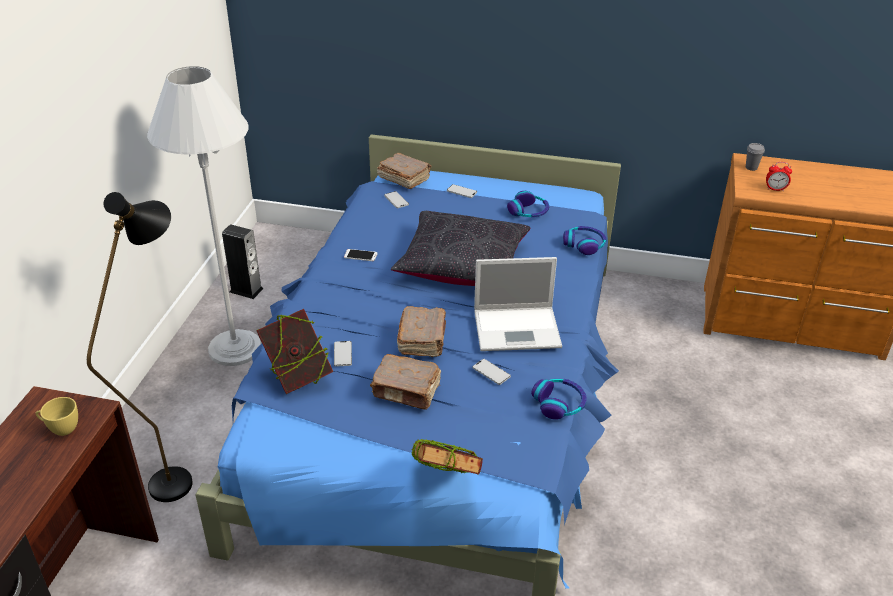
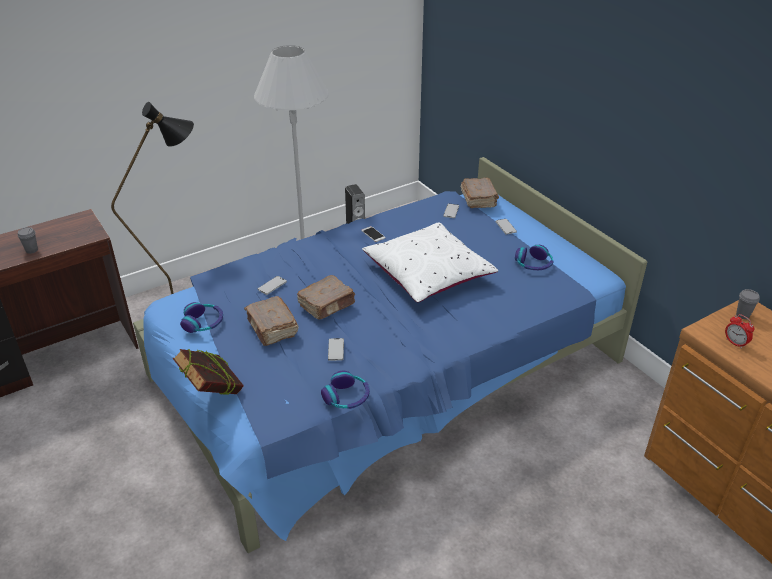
camera: 45 degrees right, 0 degrees up
(38, 473) = (32, 250): none -> grey cup
(61, 428) = (69, 235): yellow cup -> none
(298, 377) = (232, 284): book -> none
(462, 265) = (428, 274): black pillow -> white pillow
(518, 328) = (396, 334): laptop -> none
(584, 244) = (539, 308): headphones -> headphones (203, 323)

